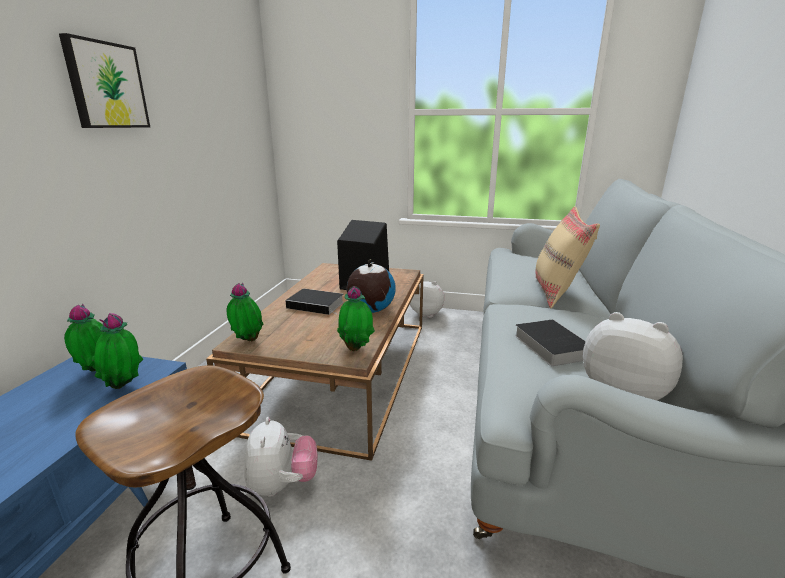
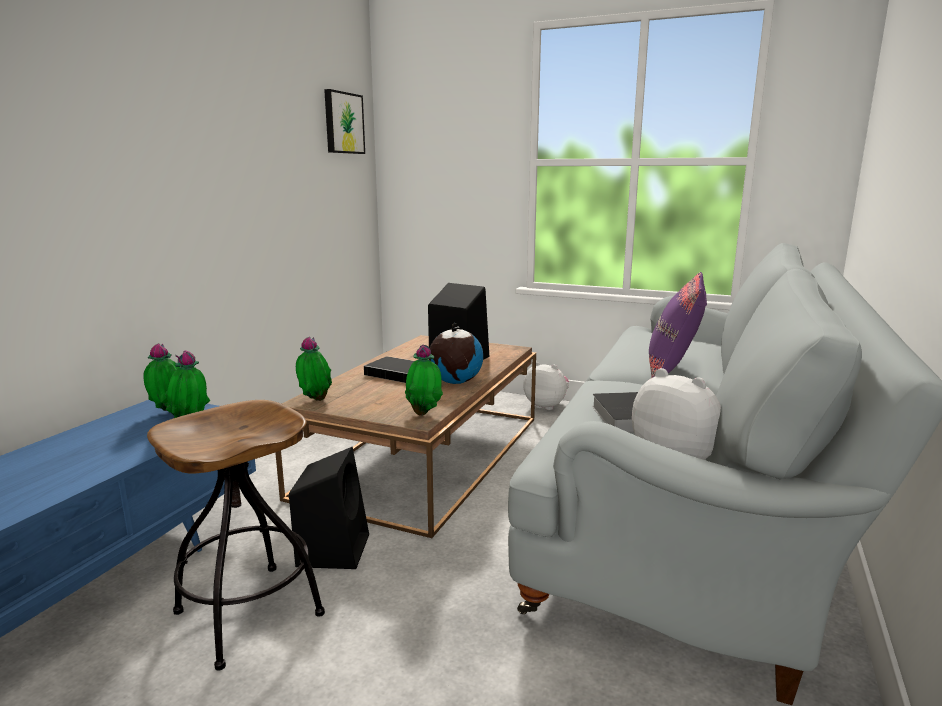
camera: 10 degrees right, 5 degrees down
(106, 85) = (204, 141): picture -> picture (343, 123)
(282, 484) = (333, 549): plush toy -> black speaker
(557, 292) = (672, 372): beige pillow -> purple pillow

